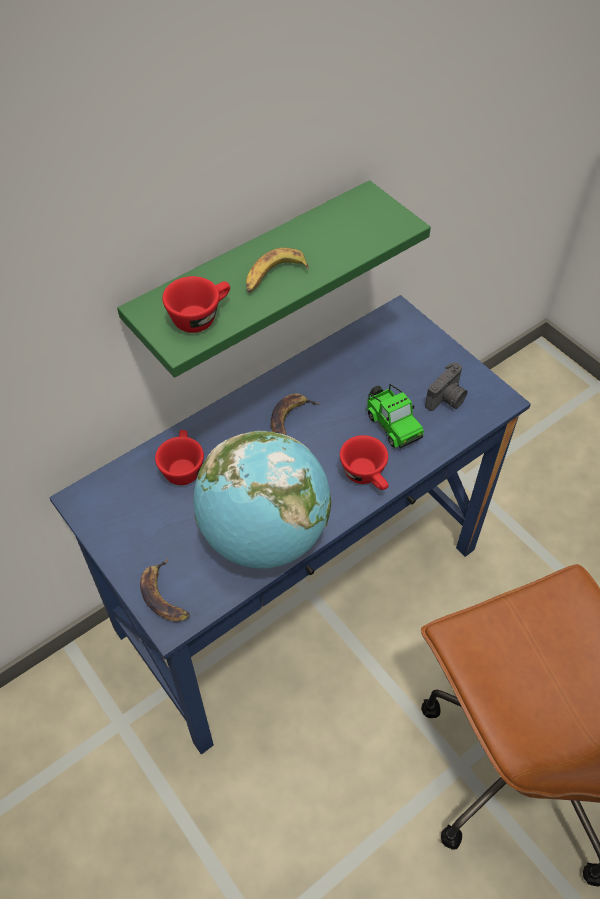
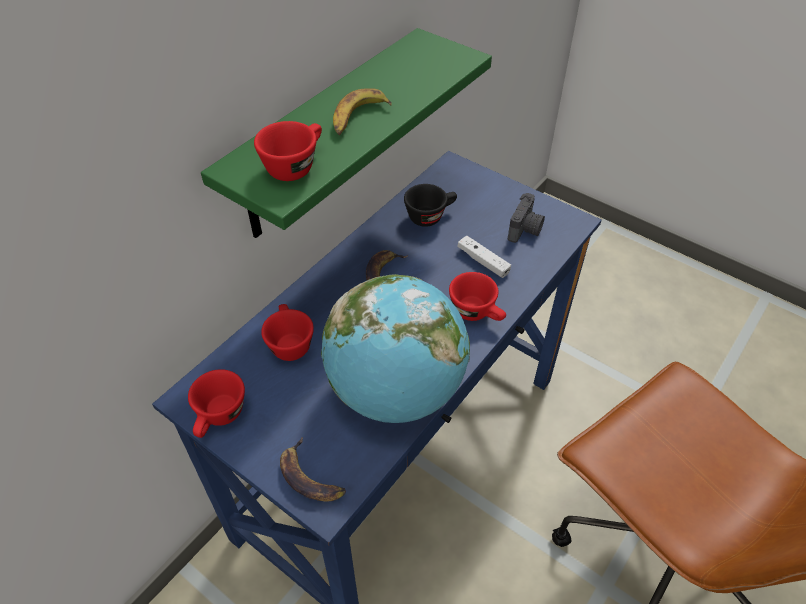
camera: 15 degrees left, 5 degrees down
(102, 523) = (219, 417): none -> red cup
(356, 364) = (430, 216): none -> black cup
(391, 424) = (483, 261): toy car -> white game controller

